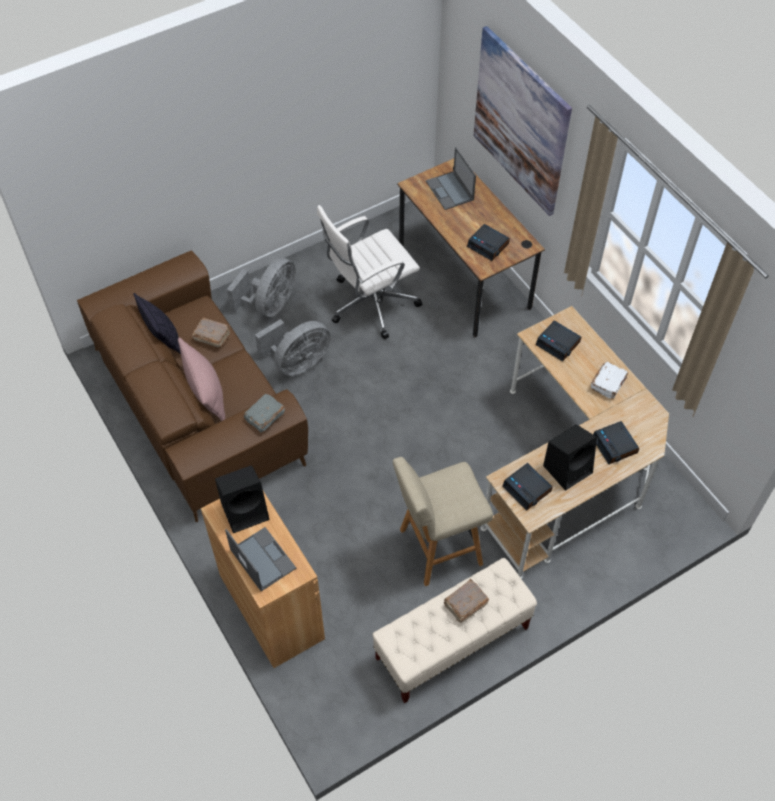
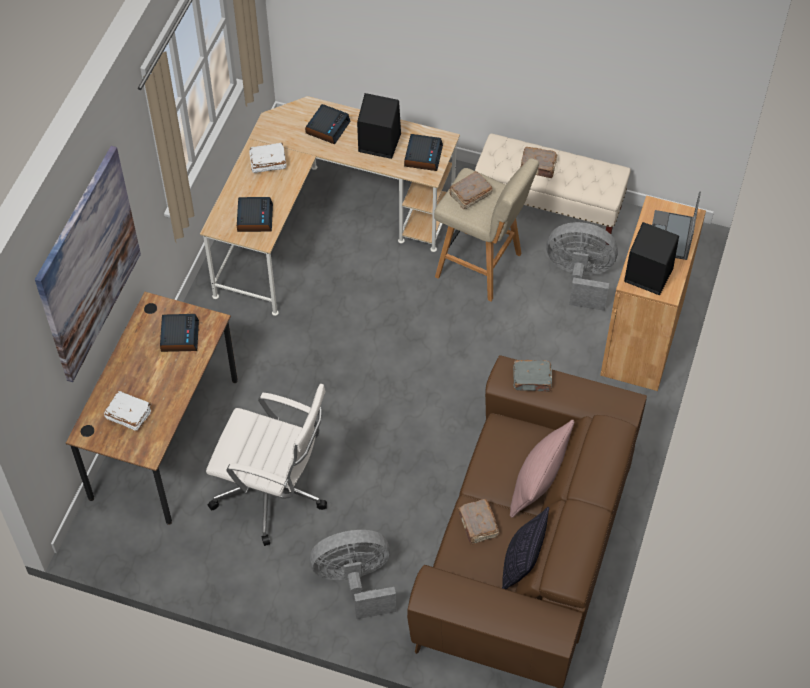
camera: 130 degrees left, 0 degrees up
(297, 363) = (401, 501): grey fan -> grey fan (580, 278)
(450, 191) = (128, 414): laptop -> white book
(457, 491) = (469, 195): none -> brown book

